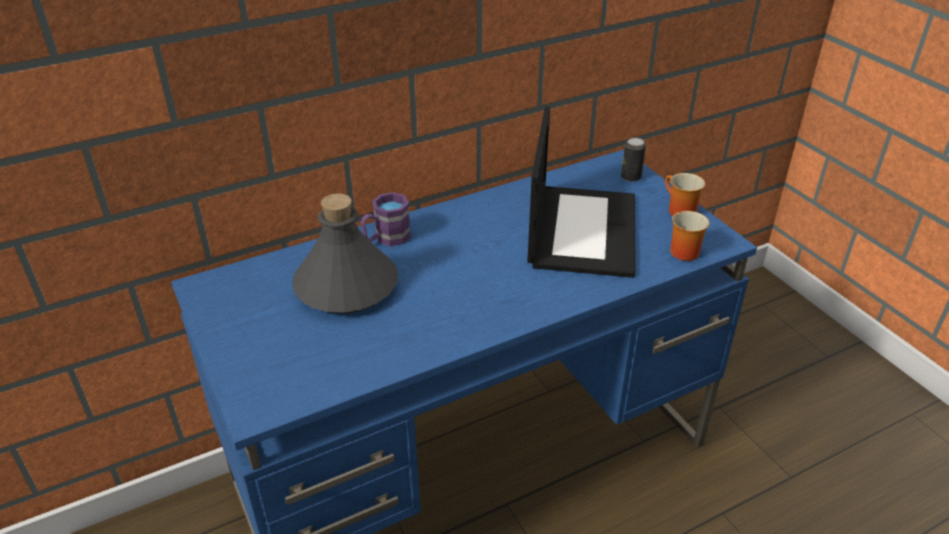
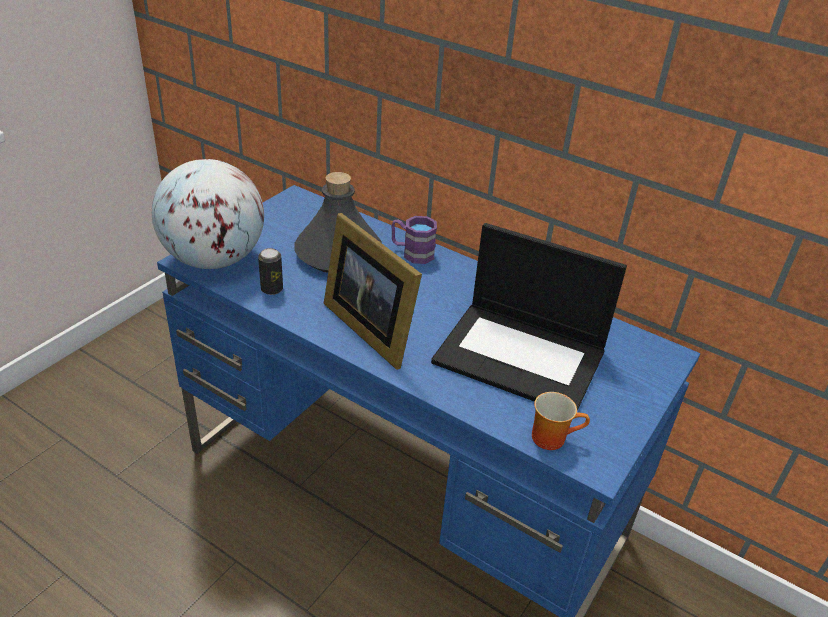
camera: 60 degrees right, 0 degrees up
(276, 387) = (214, 260): none -> globe
(486, 301) = (371, 326): none -> picture frame
(581, 229) = (522, 356): laptop -> laptop turned 45 degrees clockwise
(631, 177) = (649, 369): can -> can (272, 289)
(678, 211) = (620, 418): mug -> none

